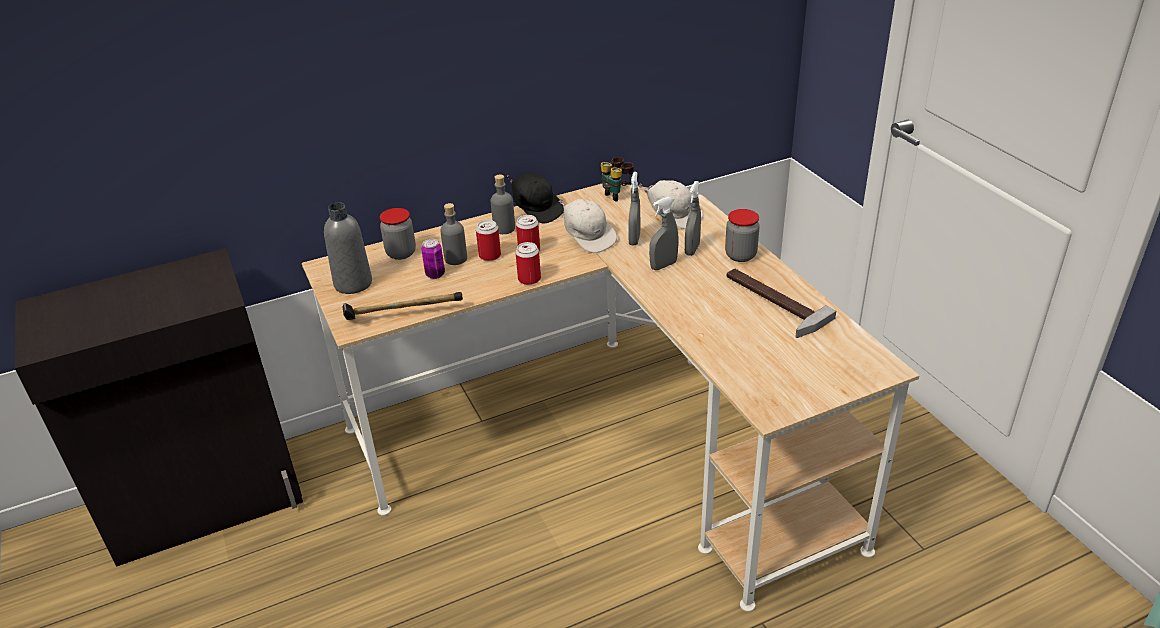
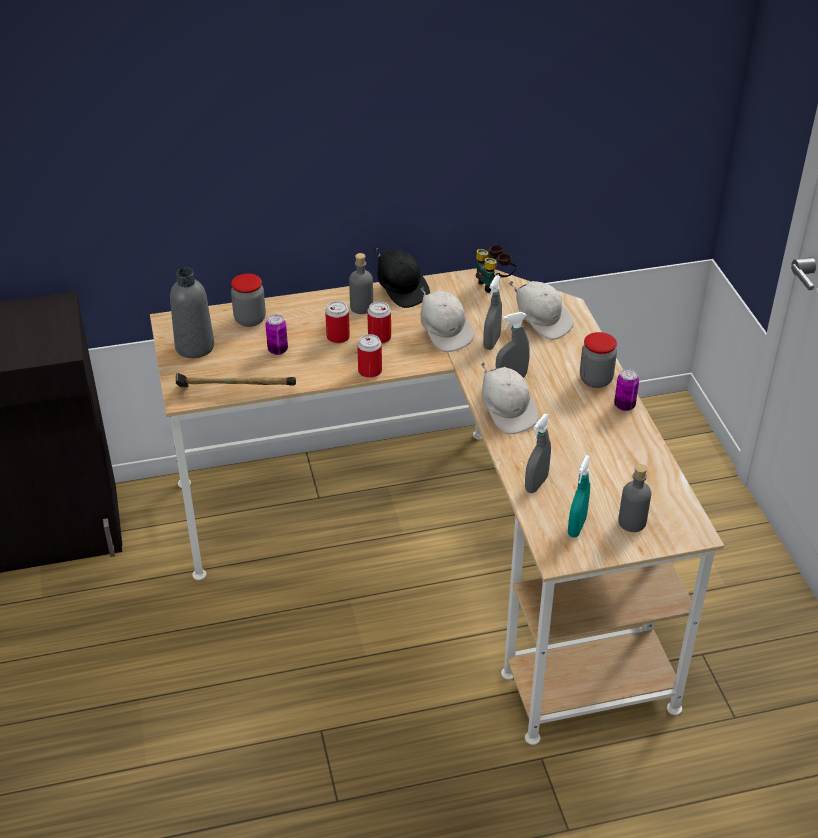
camera: 10 degrees right, 5 degrees up
(456, 259) = (303, 335): grey bottle -> grey bottle (632, 522)
(670, 293) = (507, 412): none -> white cap
(692, 249) = (547, 364): grey spray bottle -> grey spray bottle (536, 484)
(770, 303) = (605, 440): hammer -> none
(775, 272) = (624, 405): none -> can
(776, 382) = (576, 527): none -> turquoise spray bottle

